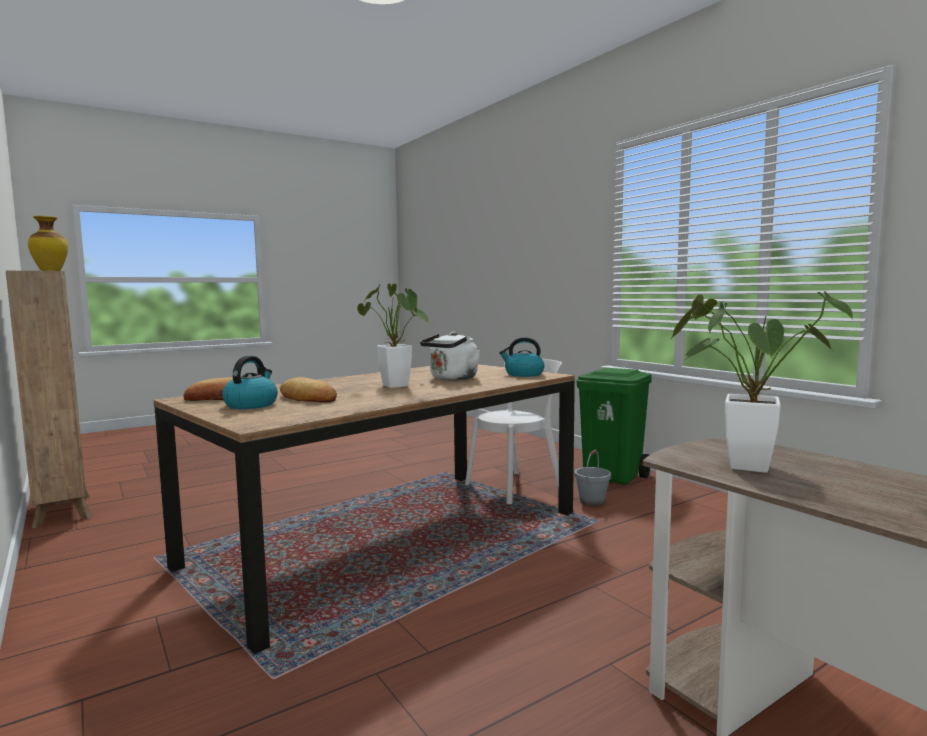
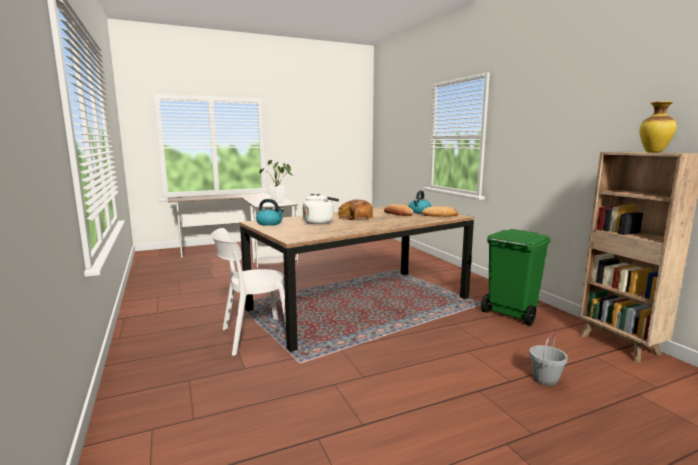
camera: 170 degrees left, 5 degrees up
(397, 387) = (355, 218): potted plant -> bread
(591, 501) = (218, 317): grey bucket -> grey bucket (545, 380)
(613, 476) = (158, 340): green trash can -> green trash can (511, 314)

